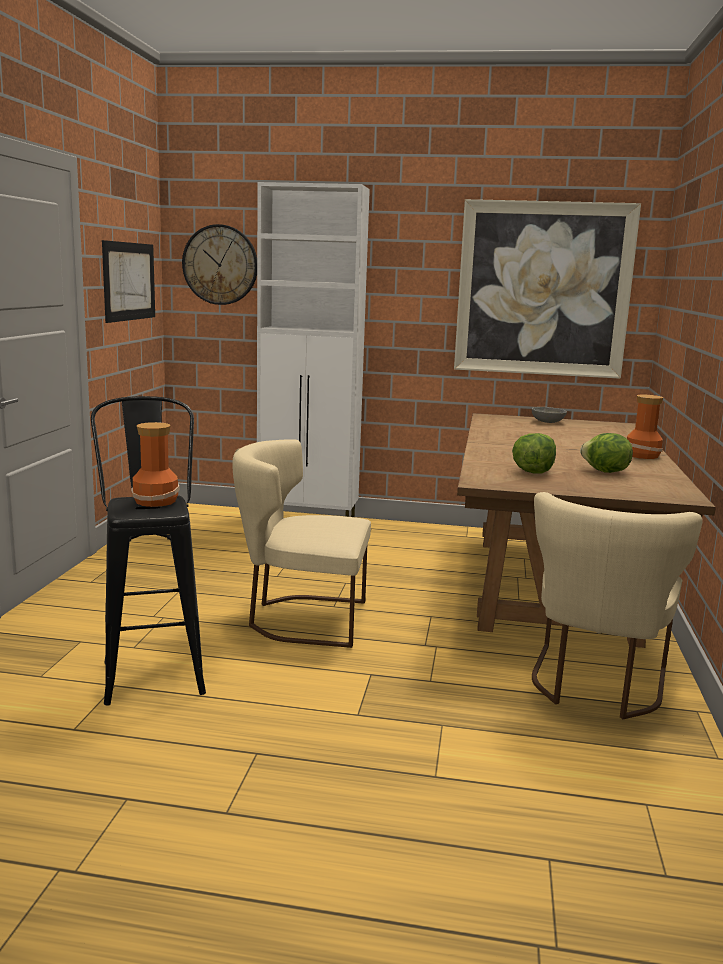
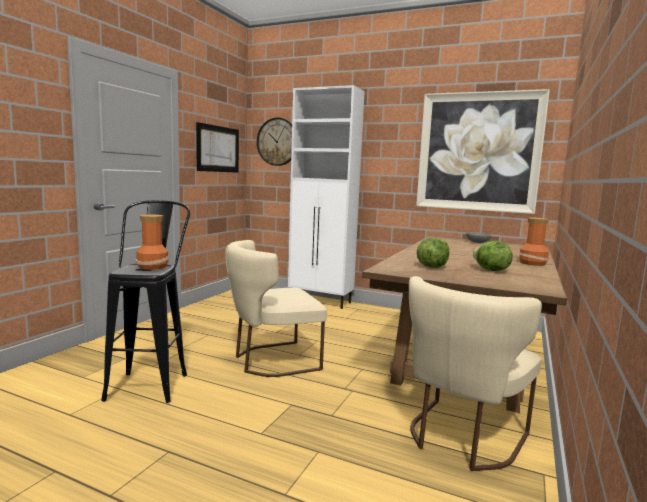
camera: 15 degrees right, 5 degrees down
(301, 619) = (271, 360): beige chair -> beige chair turned 45 degrees counterclockwise

